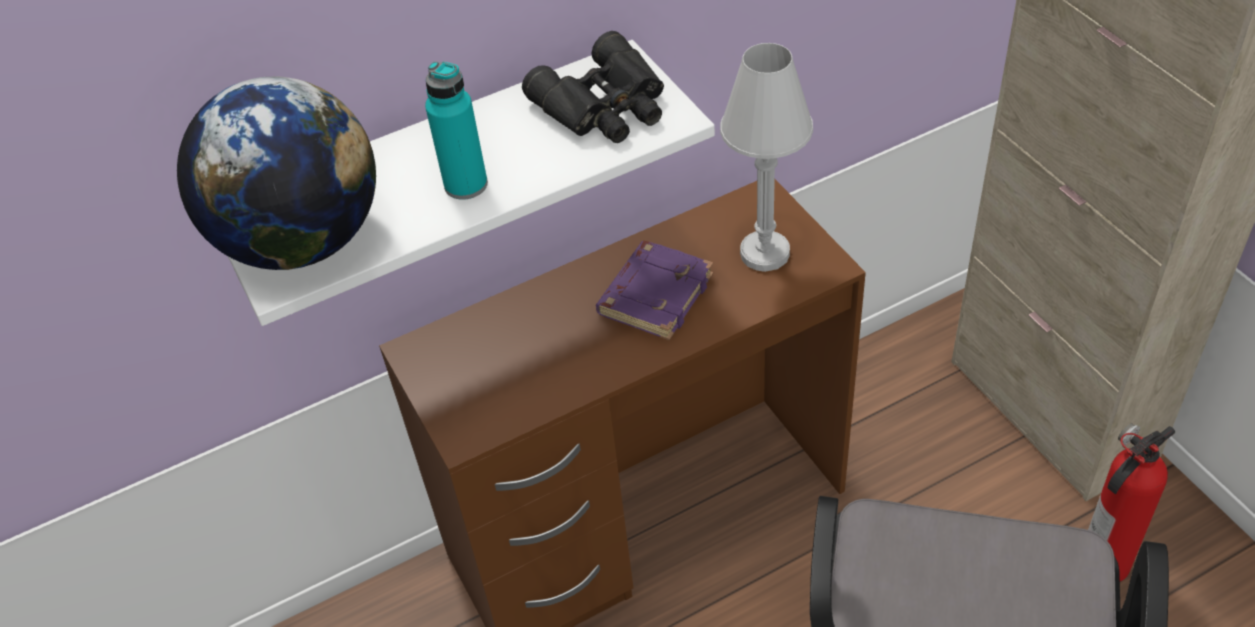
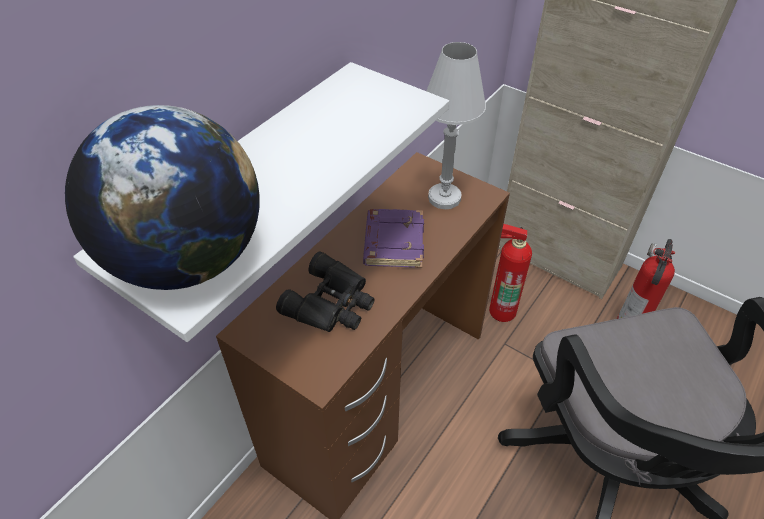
camera: 30 degrees left, 0 degrees up
(466, 185) = (300, 181): turquoise bottle -> none
(606, 106) = (366, 105): black binoculars -> black binoculars (332, 303)
(902, 460) = (500, 308): none -> fire extinguisher

